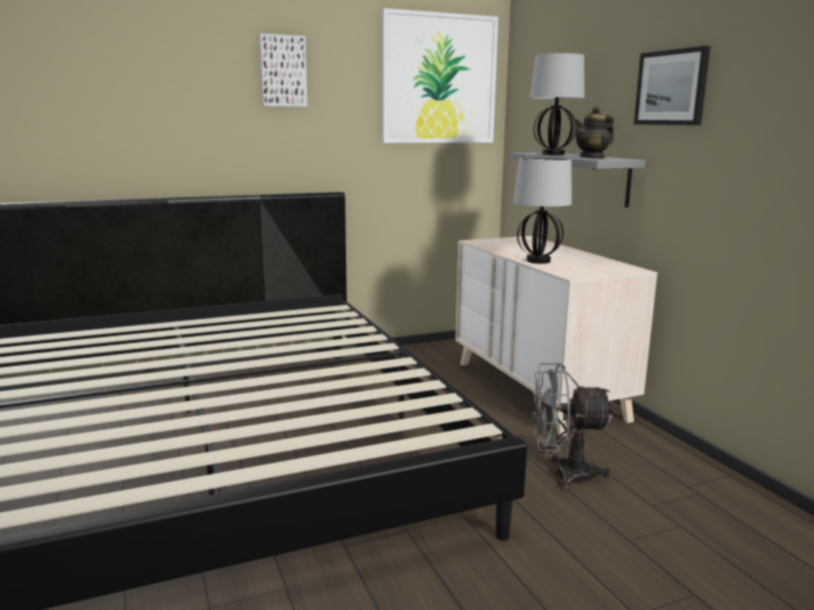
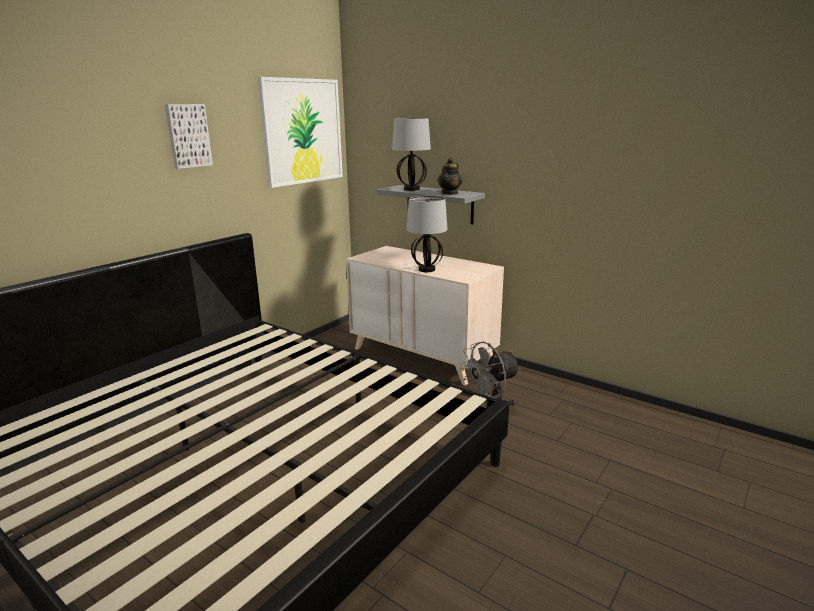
camera: 30 degrees left, 5 degrees up
(671, 87) = (502, 146): picture -> none

